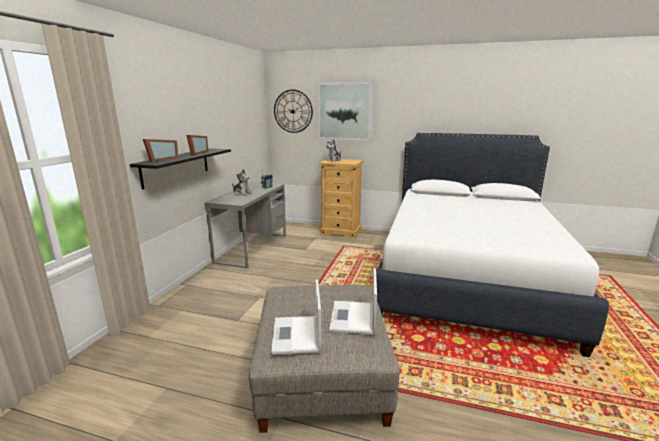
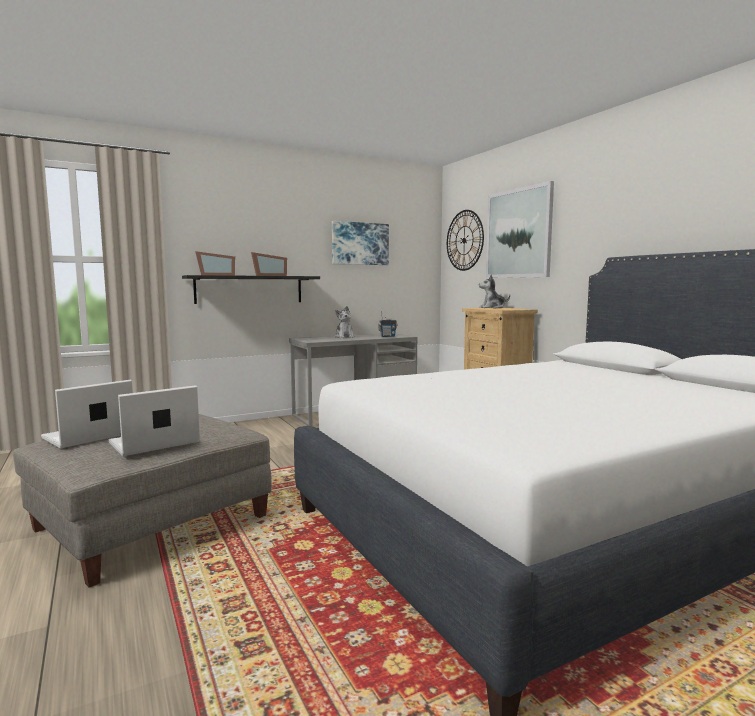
camera: 45 degrees right, 10 degrees down
(232, 116) = (360, 243): none -> picture

